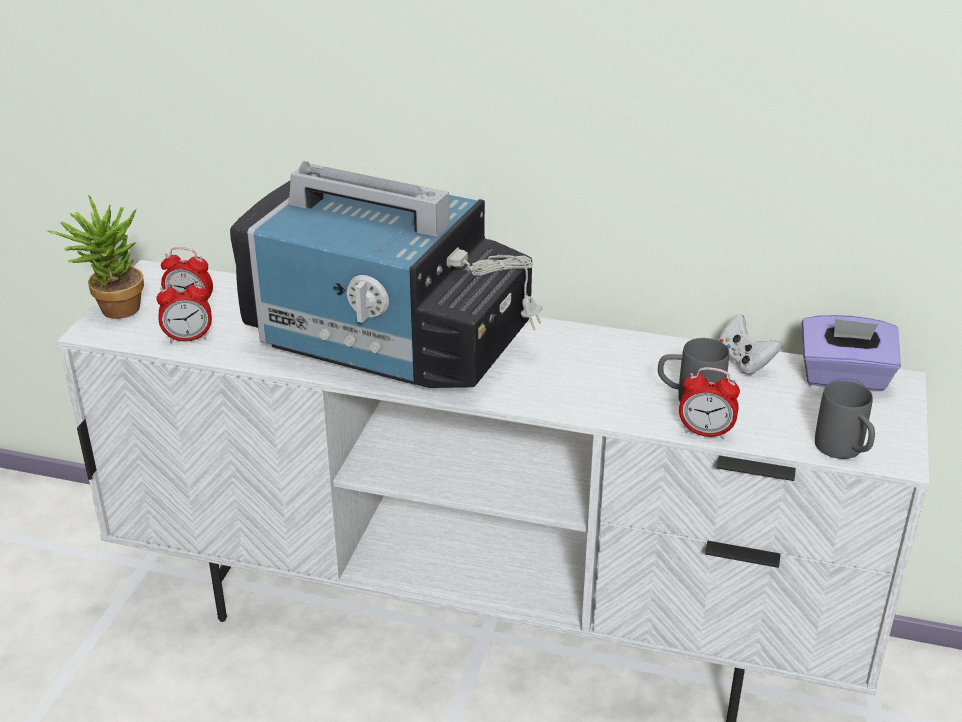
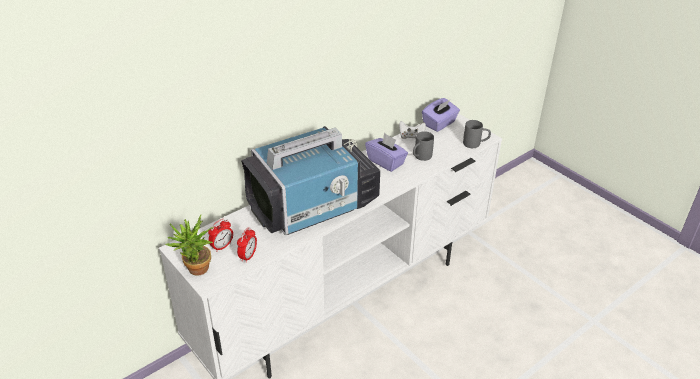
camera: 55 degrees left, 5 degrees up
(616, 365) = (386, 162): none -> purple tissue box
(705, 432) = (441, 163): alarm clock -> none

